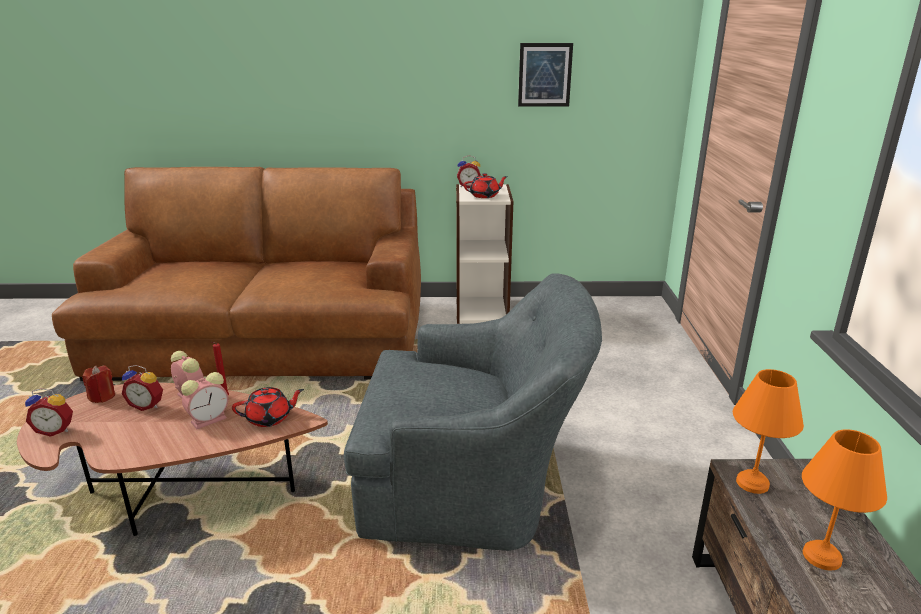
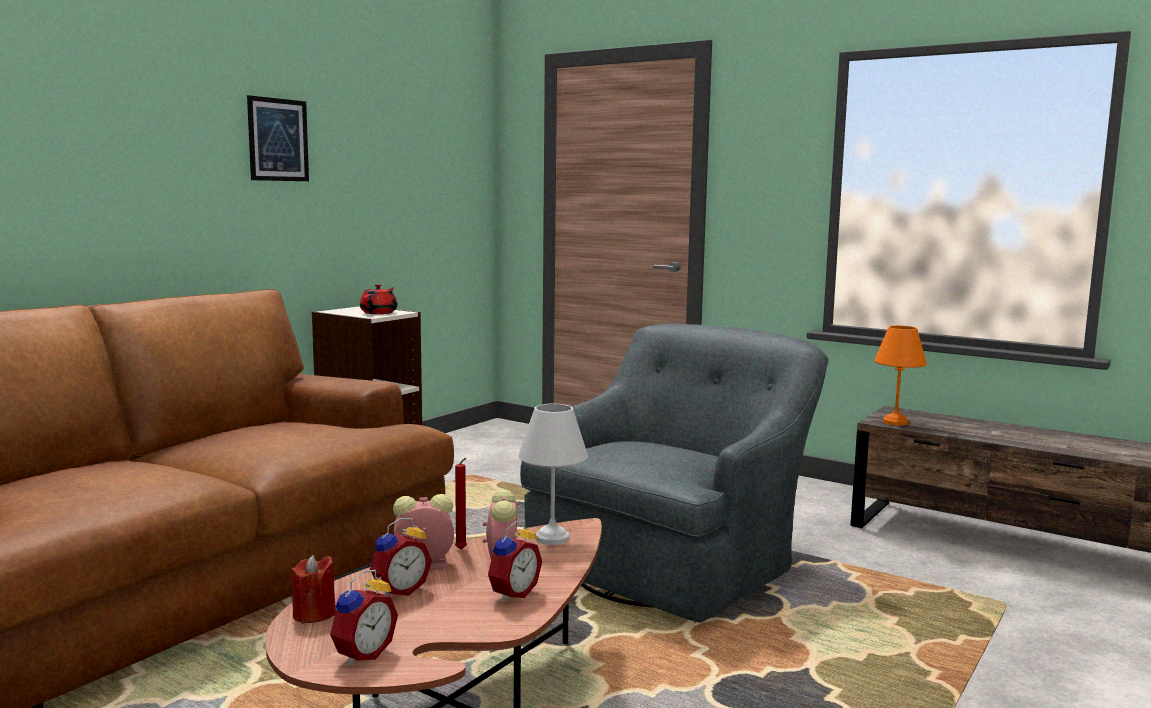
camera: 55 degrees left, 15 degrees down
(270, 418) = (551, 538): red teapot -> white table lamp
(468, 186) = (334, 311): alarm clock -> alarm clock (511, 594)
(545, 75) = (386, 173): picture -> picture (278, 140)
(823, 558) = (982, 431): orange table lamp -> none

